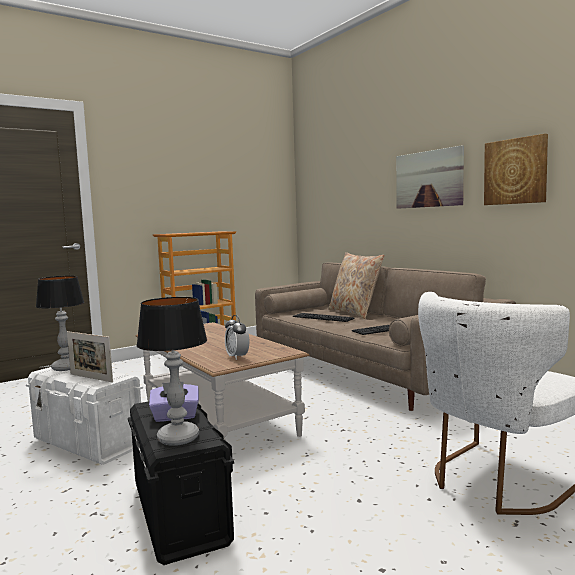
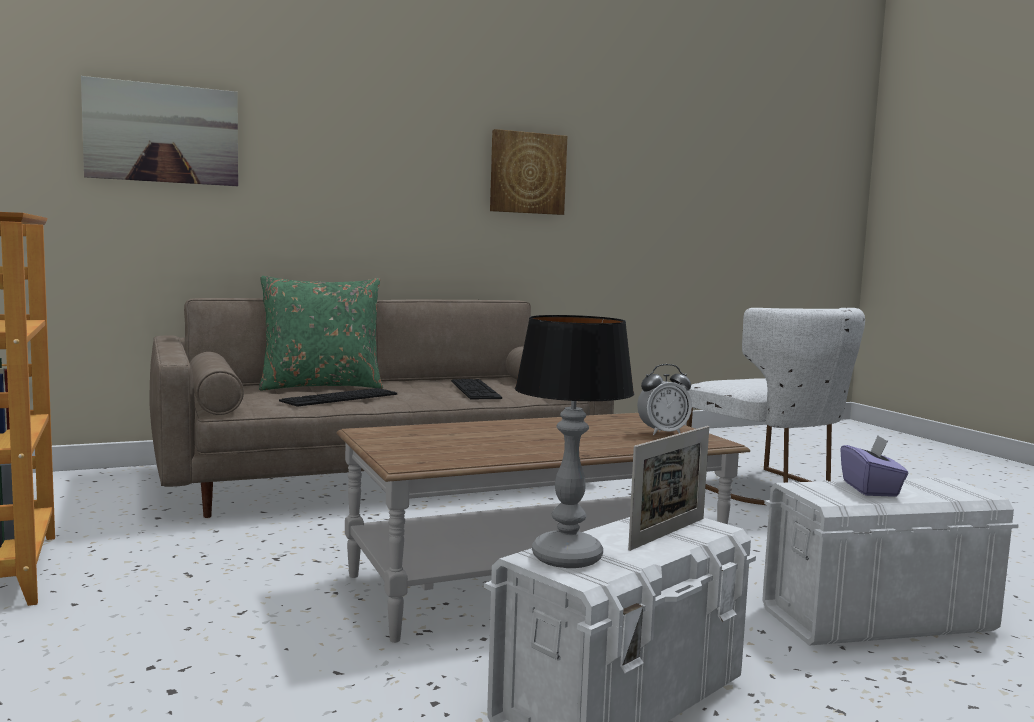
camera: 80 degrees left, 0 degrees up
(178, 438) = (943, 490): table lamp -> none
(180, 512) = (876, 619): black storage box -> white storage box
(355, 313) = (321, 386): beige pillow -> green pillow
(428, 179) = (395, 161): picture -> picture (162, 133)

